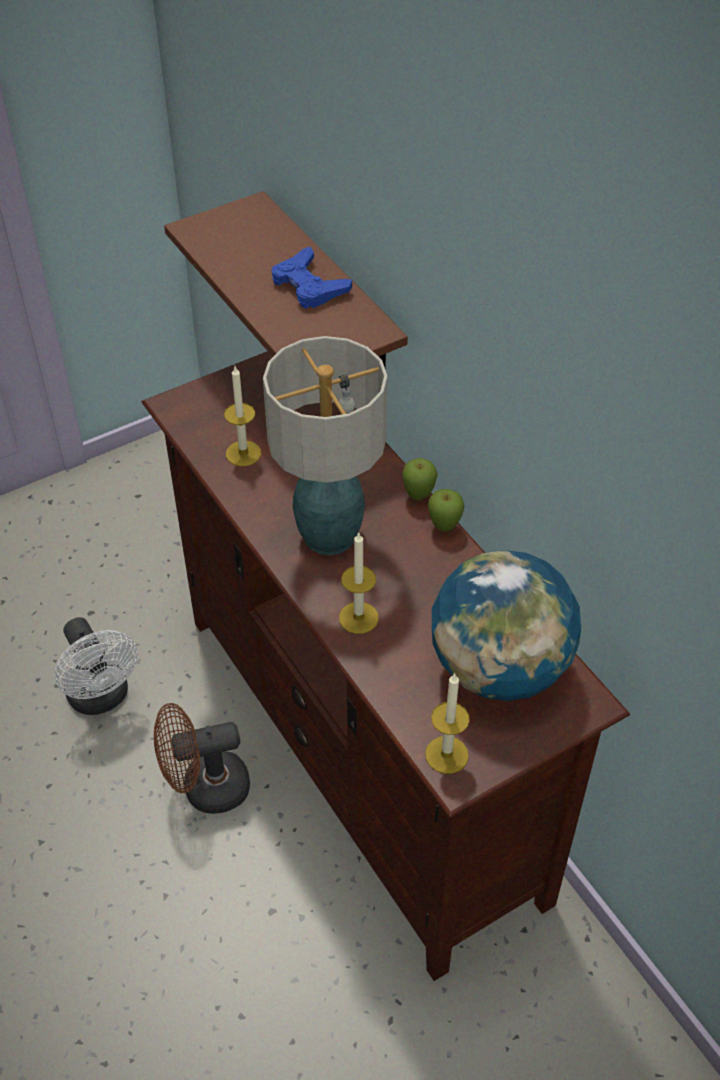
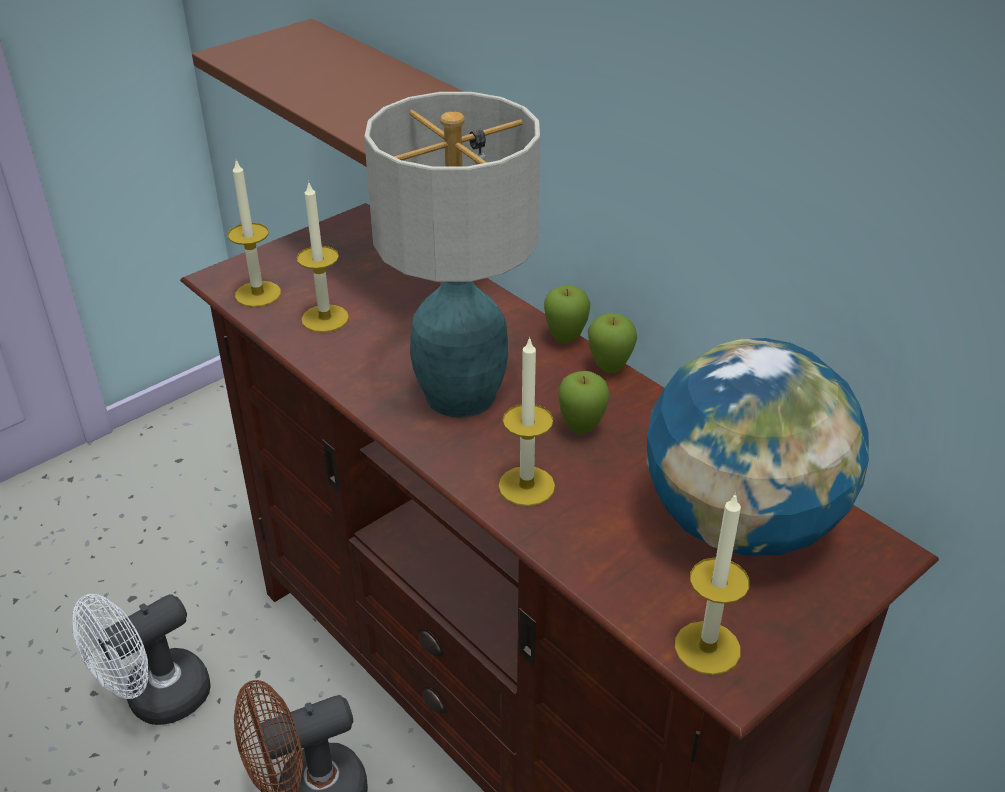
camera: 10 degrees left, 10 degrees down
(102, 698) = (156, 700): white fan -> white fan turned 90 degrees clockwise
(197, 424) = (258, 294): none -> candle
(309, 285) = (391, 90): blue game controller -> none
(409, 577) = (581, 429): none -> apple

